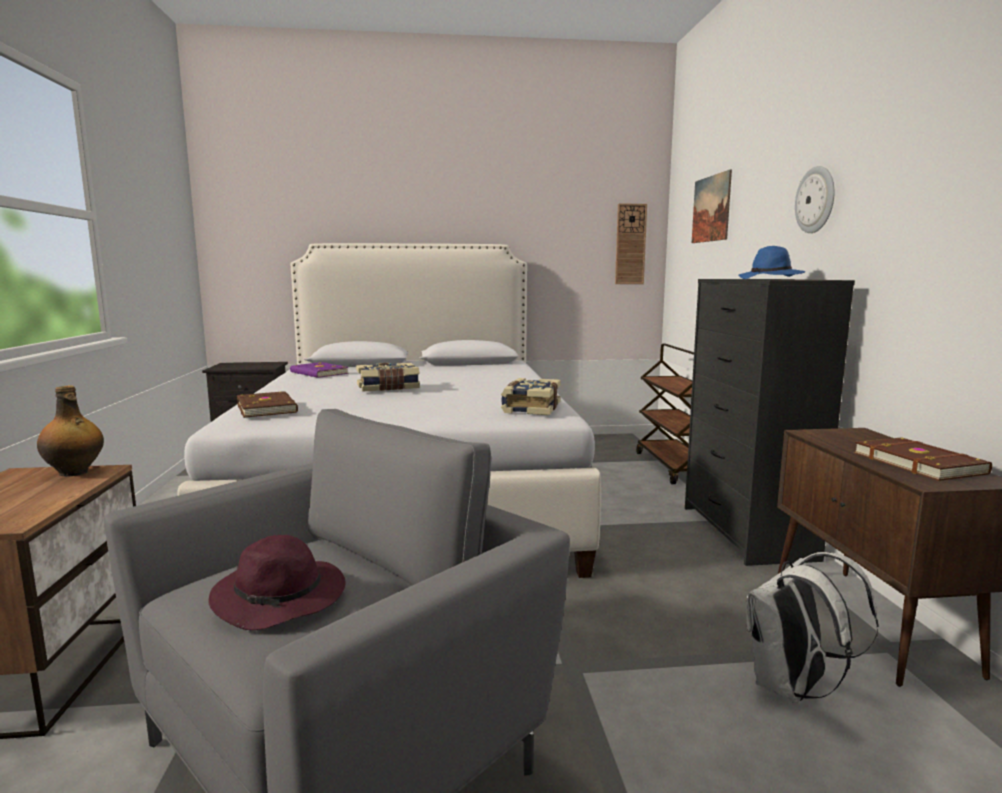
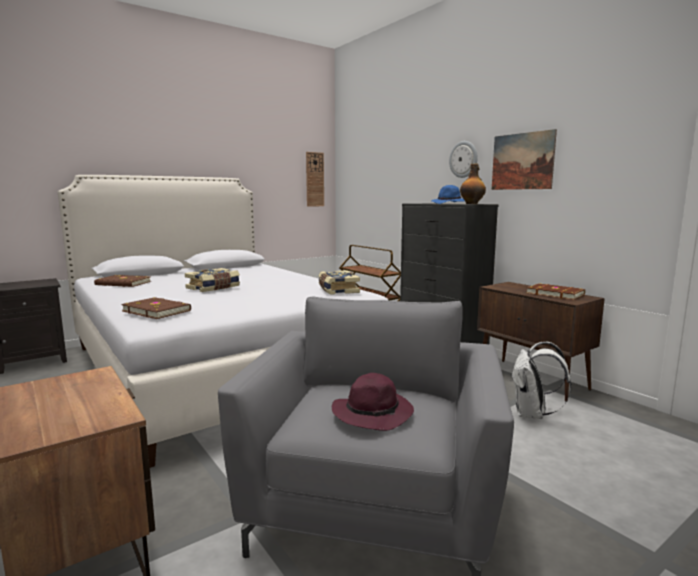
camera: 30 degrees left, 0 degrees up
(74, 472) = (74, 379): bottle -> bottle (472, 204)
(318, 373) = (123, 283): purple book -> brown book
(711, 209) = (377, 159): picture -> picture (522, 161)

